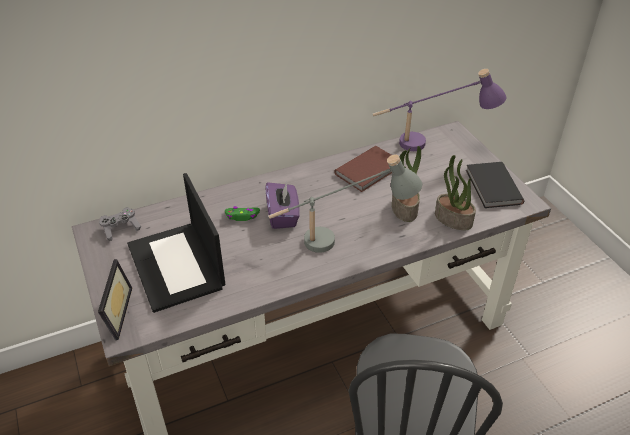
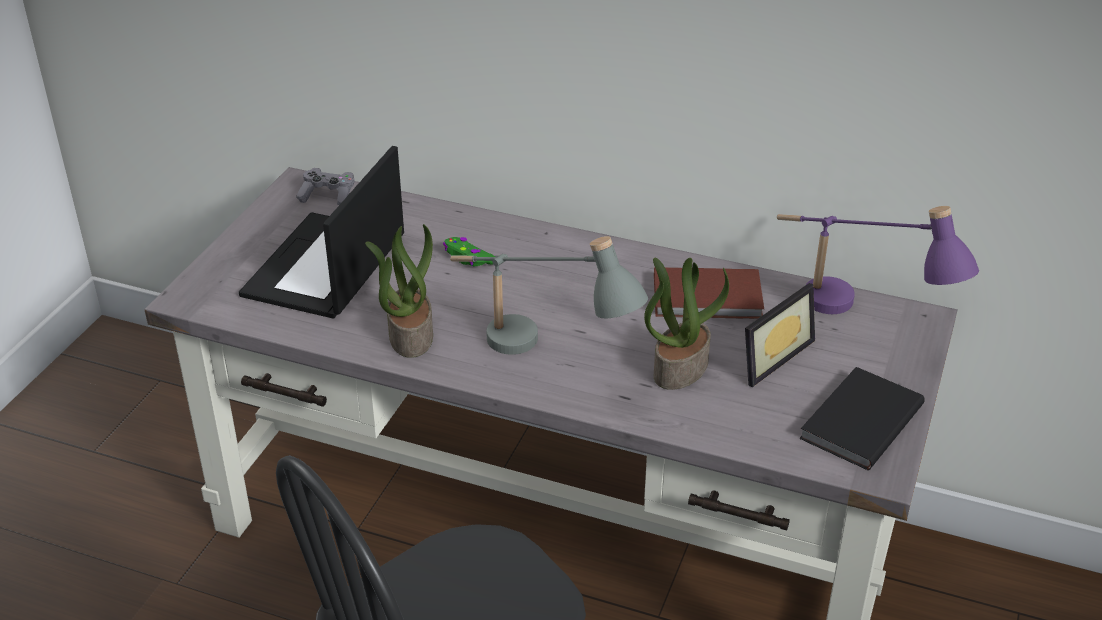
camera: 45 degrees right, 5 degrees down
(113, 313) = (206, 273): picture frame -> picture frame (769, 355)
(283, 215) = (515, 285): purple tissue box -> none
(452, 219) = (726, 422): potted plant -> potted plant (409, 335)

